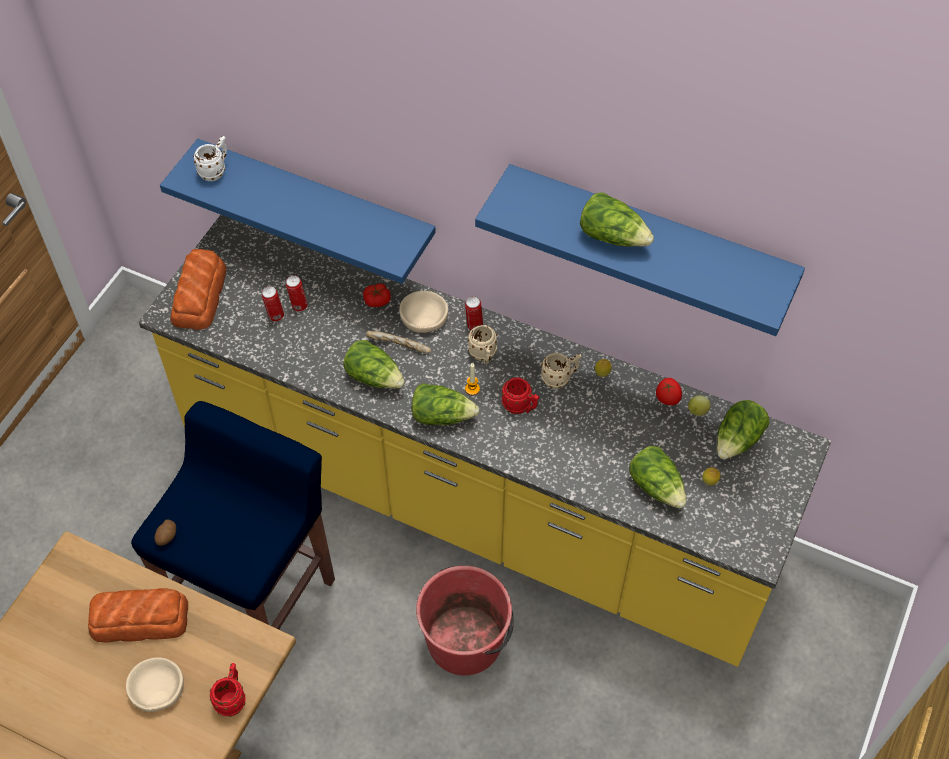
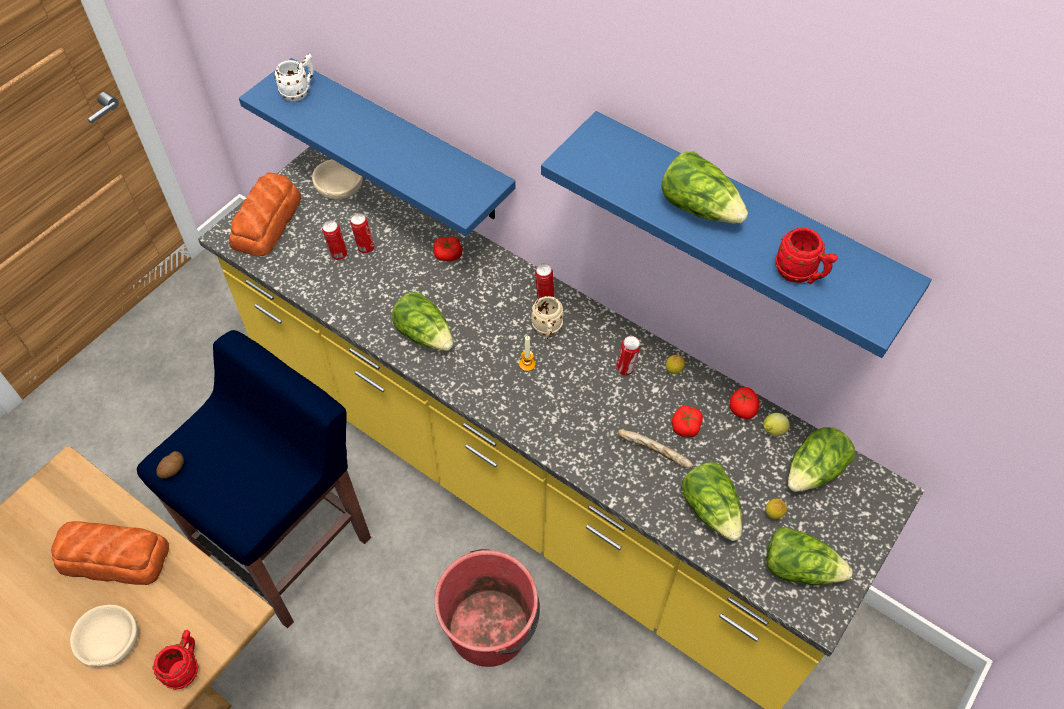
camera: 10 degrees right, 0 degrees up
(399, 346) = (459, 306): bread -> bread (654, 453)
(424, 316) = (493, 279): beige bowl -> beige bowl (338, 185)
(442, 415) = (487, 388): lettuce -> lettuce (799, 567)
(520, 407) = (575, 393): red mug -> red mug (800, 275)
(560, 378) = (625, 369): beige mug -> can
(621, 420) = (685, 426): none -> tomato

